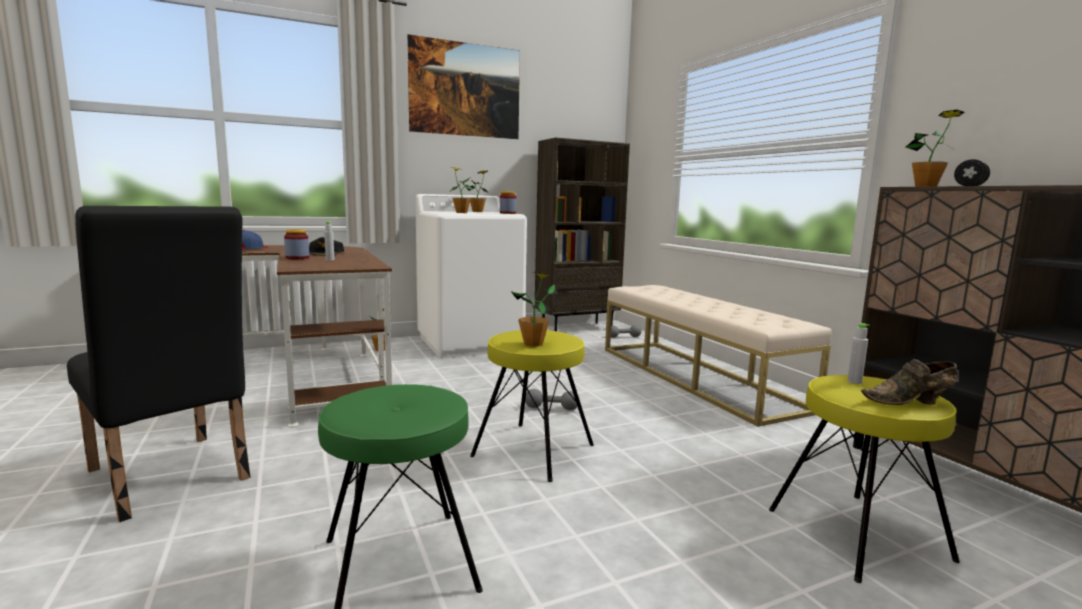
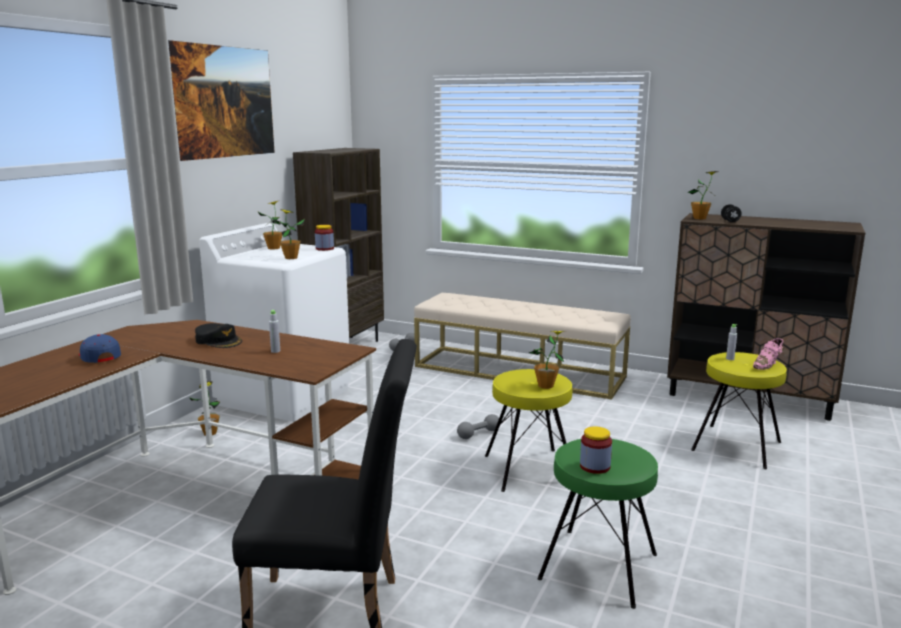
camera: 40 degrees left, 5 degrees up
(297, 258) = (232, 357): jar -> jar (595, 466)
(909, 402) = (767, 365): brown shoe -> pink shoe

